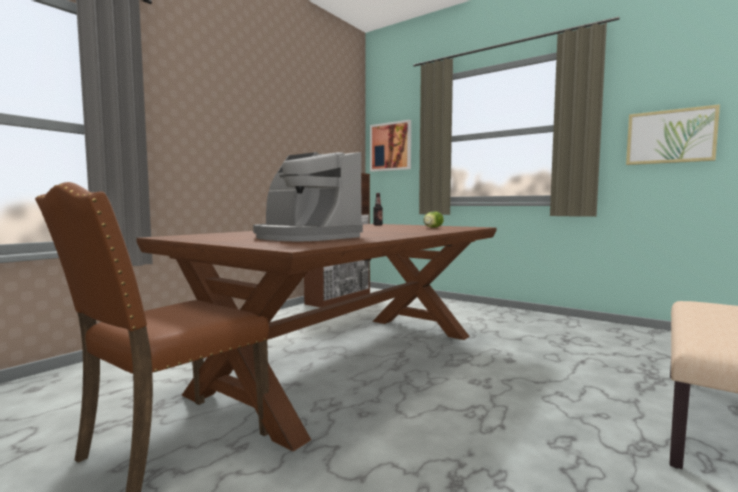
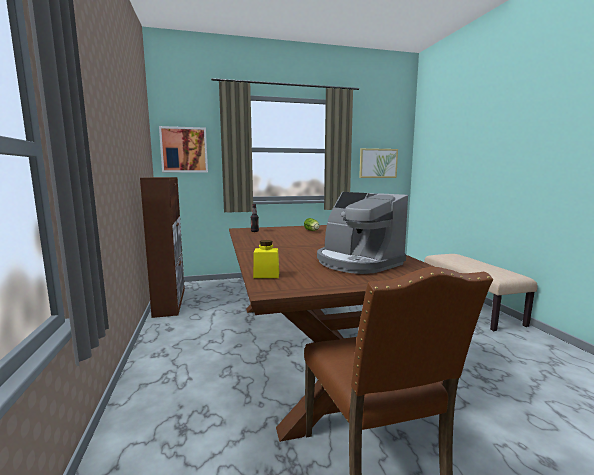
camera: 50 degrees left, 5 degrees up
(213, 234) = (266, 275): none -> yellow jar
(305, 237) = (357, 262): coffee machine -> coffee machine turned 60 degrees clockwise

